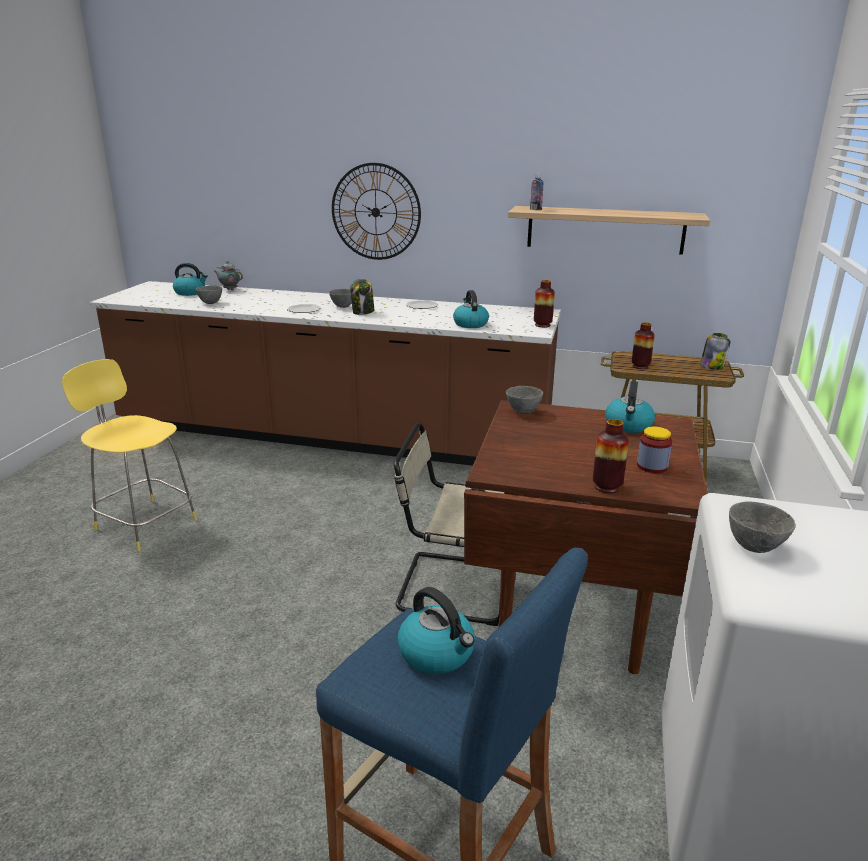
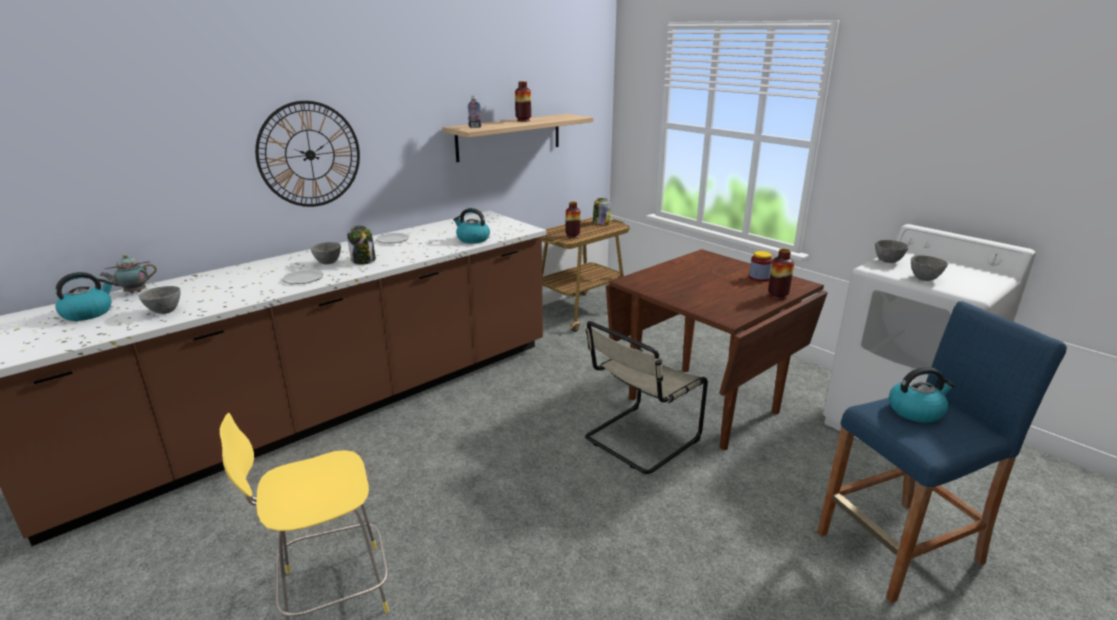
camera: 55 degrees left, 0 degrees up
(523, 412) = (641, 281): grey bowl -> grey bowl (888, 261)
(542, 325) = (515, 224): vase -> vase (523, 120)
(628, 425) = (696, 264): kettle -> none

